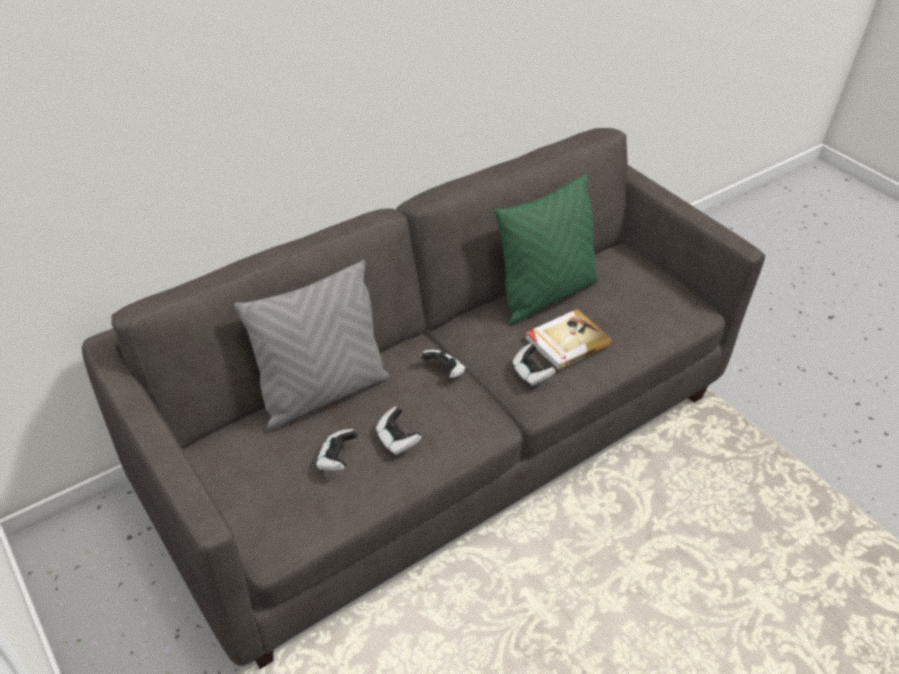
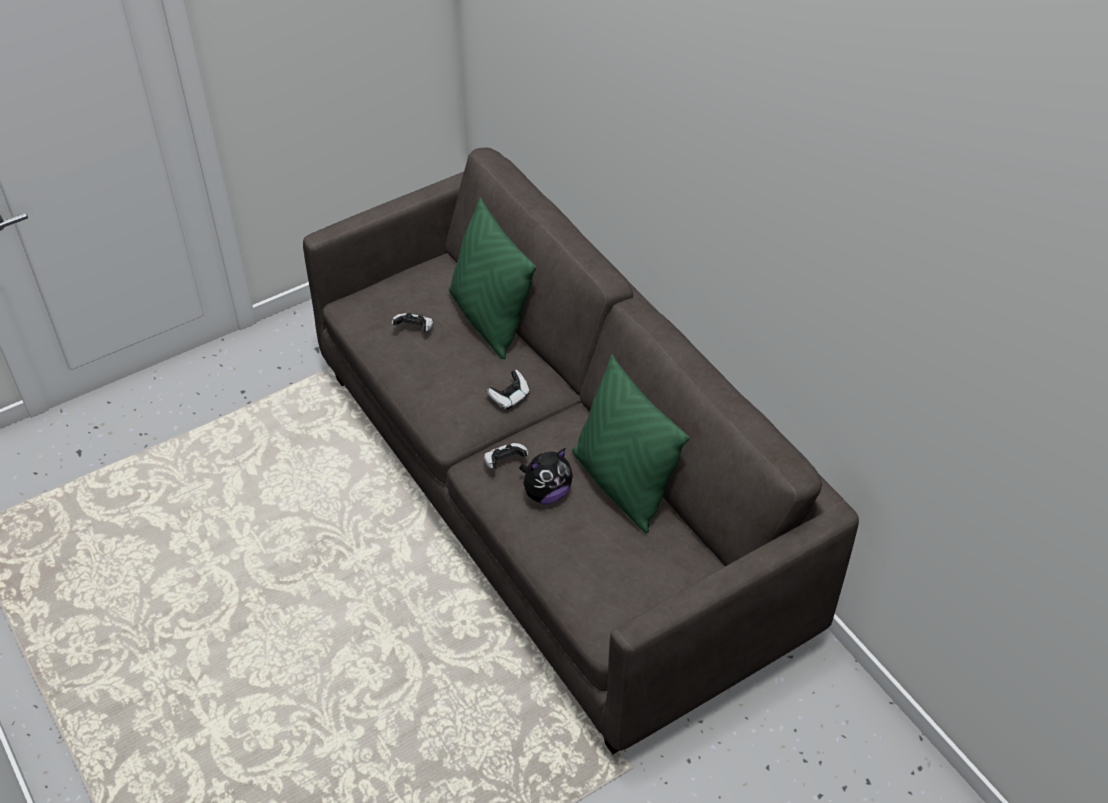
camera: 95 degrees right, 5 degrees up
(322, 393) = (489, 319): grey pillow -> green pillow
(396, 440) = (428, 363): game controller -> none
(566, 341) = (546, 492): book -> plush toy

